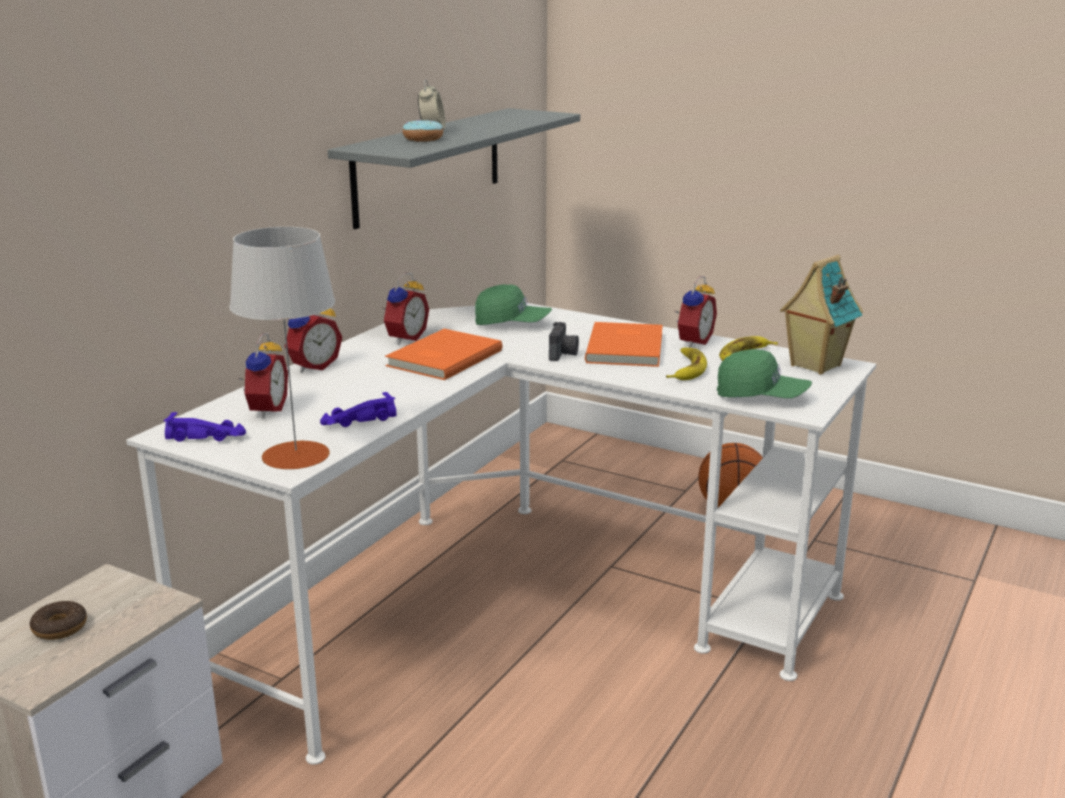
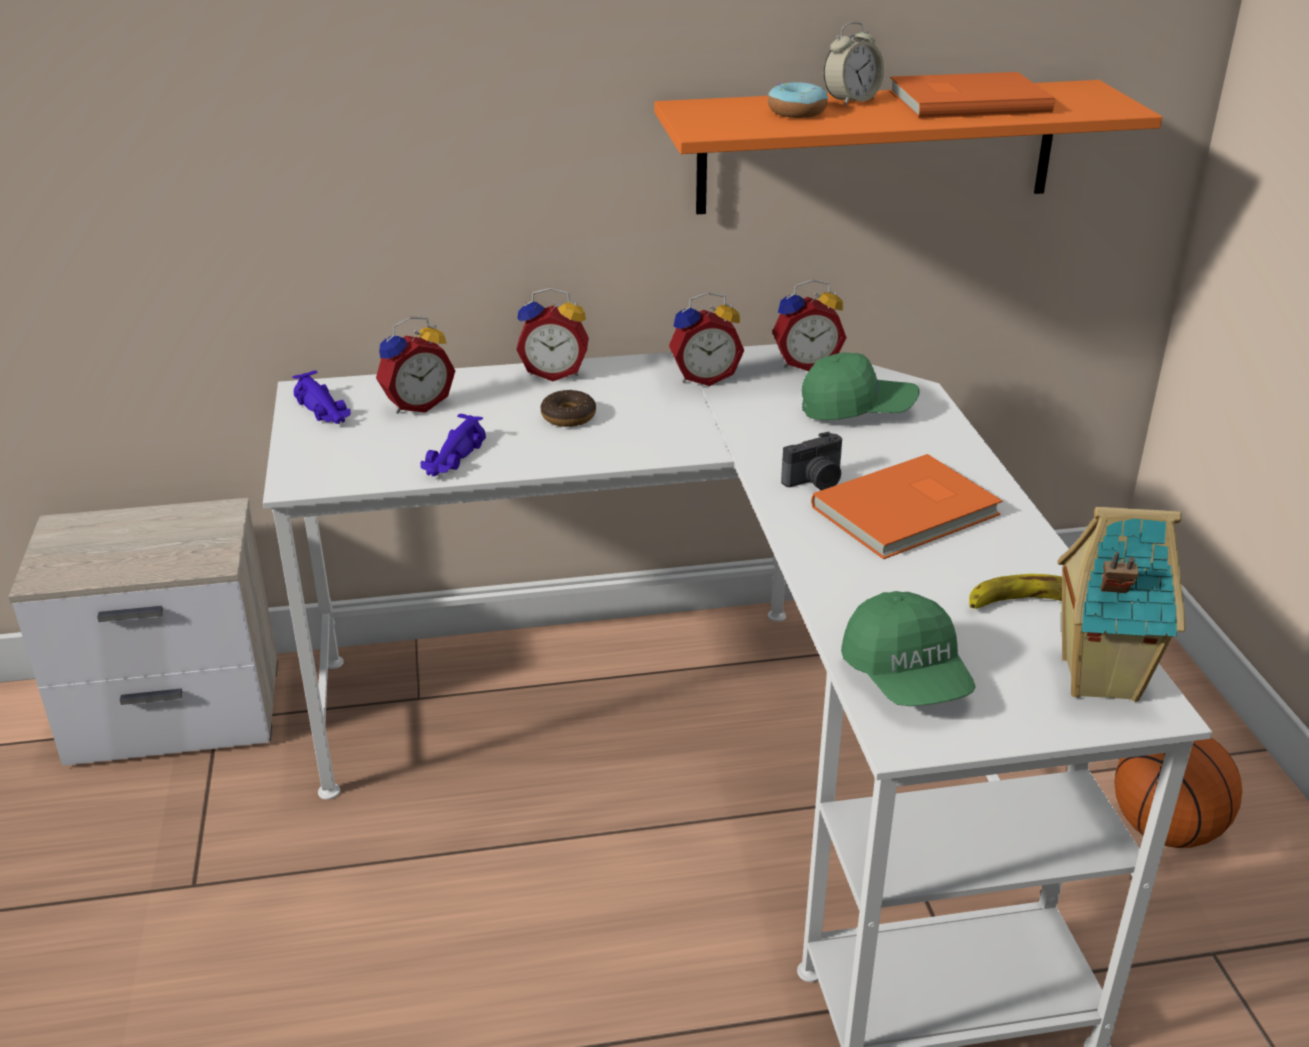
camera: 50 degrees right, 10 degrees up
(60, 627) = (130, 538): donut -> donut (568, 416)
(296, 455) = (335, 469): grey table lamp -> none
(357, 421) = (452, 458): purple toy car -> purple toy car turned 90 degrees counterclockwise
(429, 165) = (877, 147): grey shelf -> orange shelf
(441, 358) = (683, 421): orange book -> orange book (965, 101)
(512, 323) = (857, 410): green cap -> green cap turned 60 degrees counterclockwise
(686, 369) = (907, 582): banana -> none
(692, 342) = (1011, 547): alarm clock -> alarm clock (805, 363)

